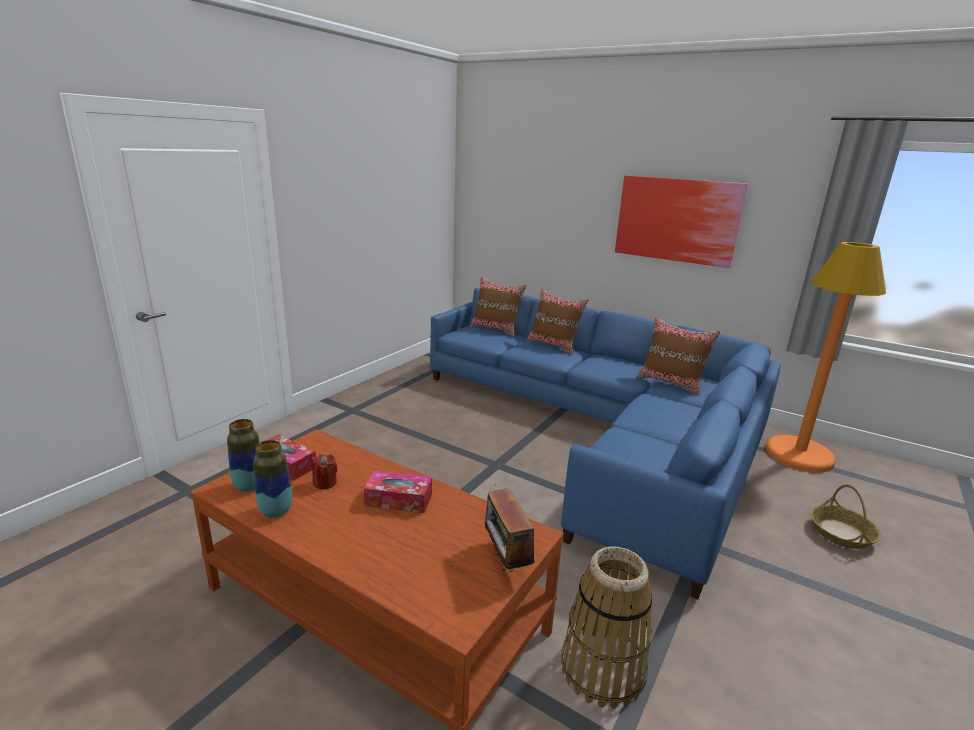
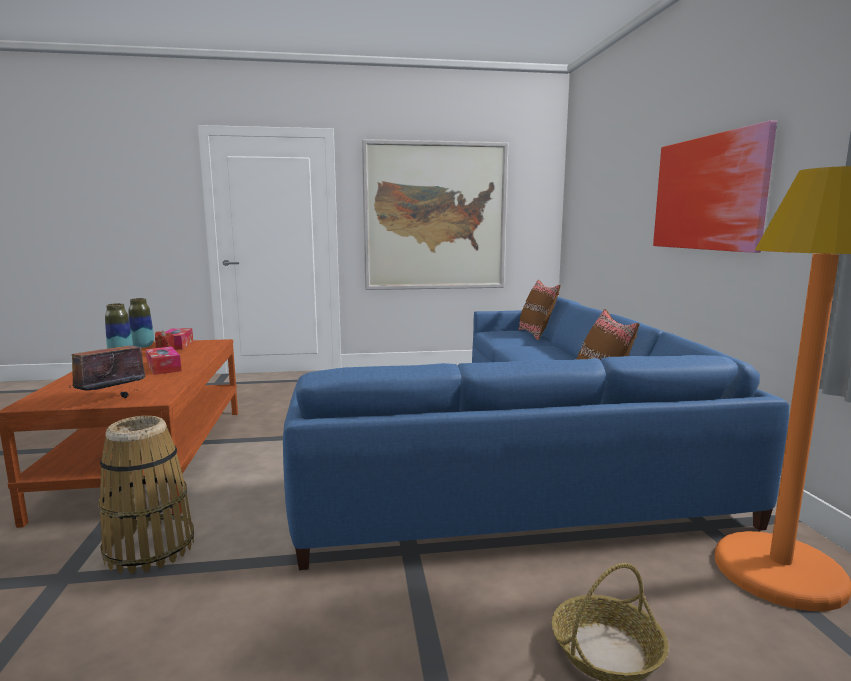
camera: 50 degrees right, 10 degrees down
(367, 218) = (435, 216): none -> picture
(554, 345) = (557, 351): brown pillow -> none

